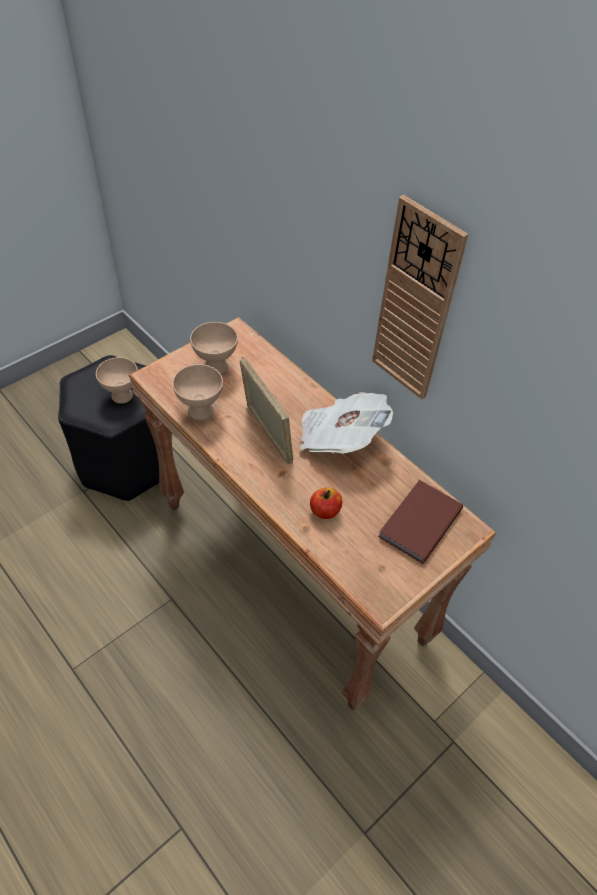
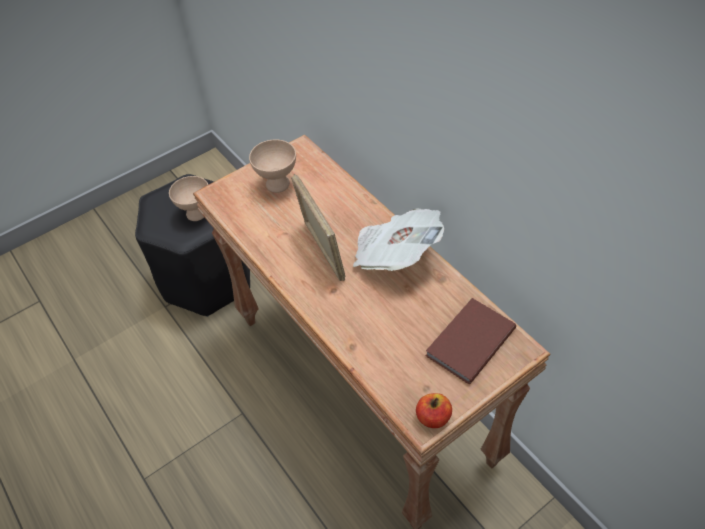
camera: 10 degrees right, 0 degrees up
(201, 410) = (259, 227): beige bowl -> none
(325, 511) = (373, 329): apple -> apple (433, 417)
(415, 304) = (457, 118): wall clock -> none

